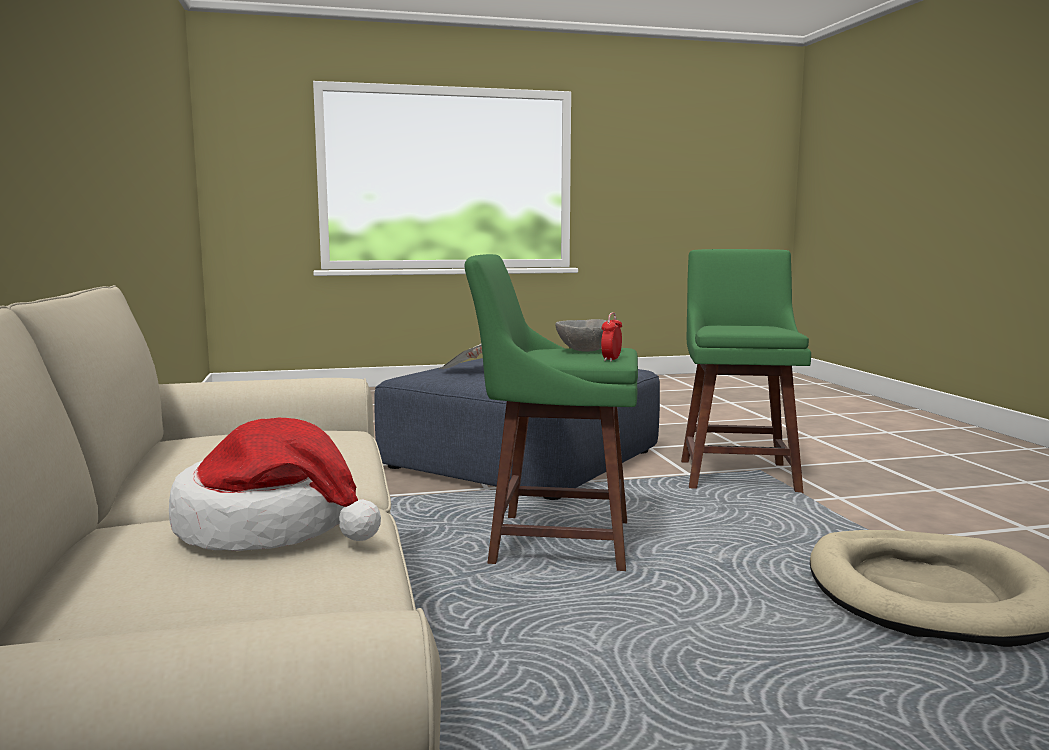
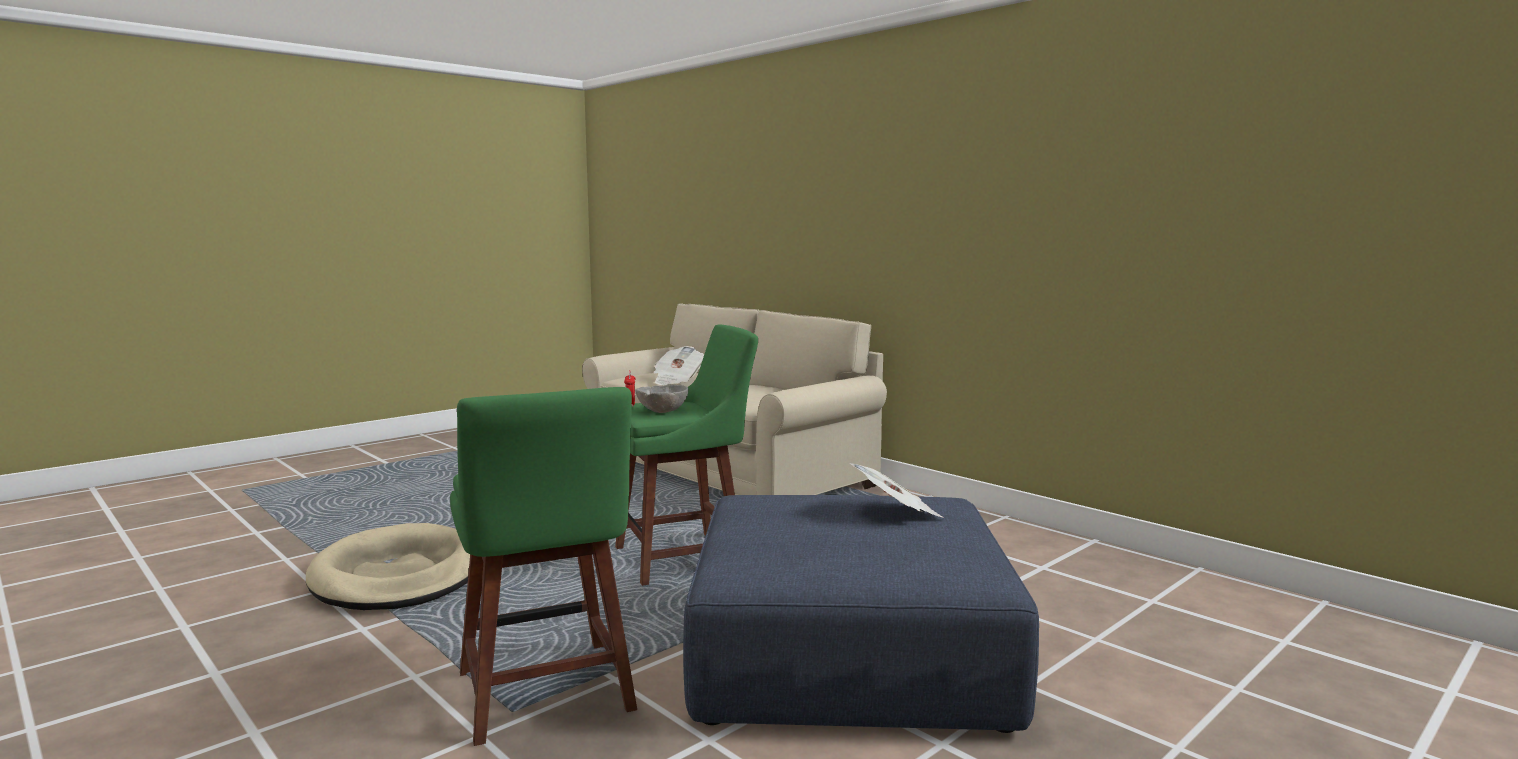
camera: 150 degrees right, 0 degrees up
(271, 527) = (677, 381): hat -> newspaper

